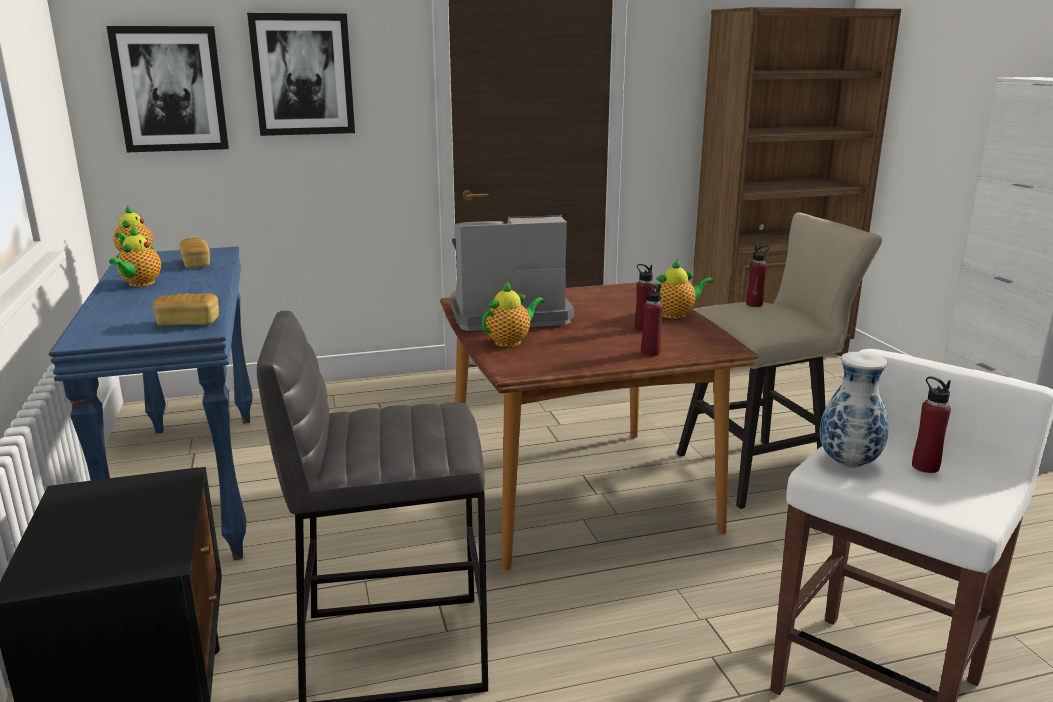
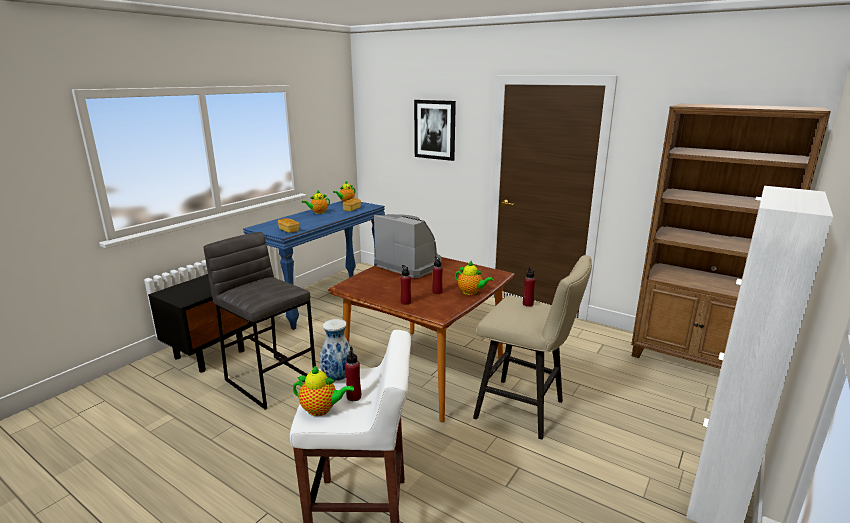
camera: 50 degrees right, 0 degrees up
(170, 89) = (386, 132): picture -> none
(510, 341) = (377, 276): teapot -> teapot (321, 410)

